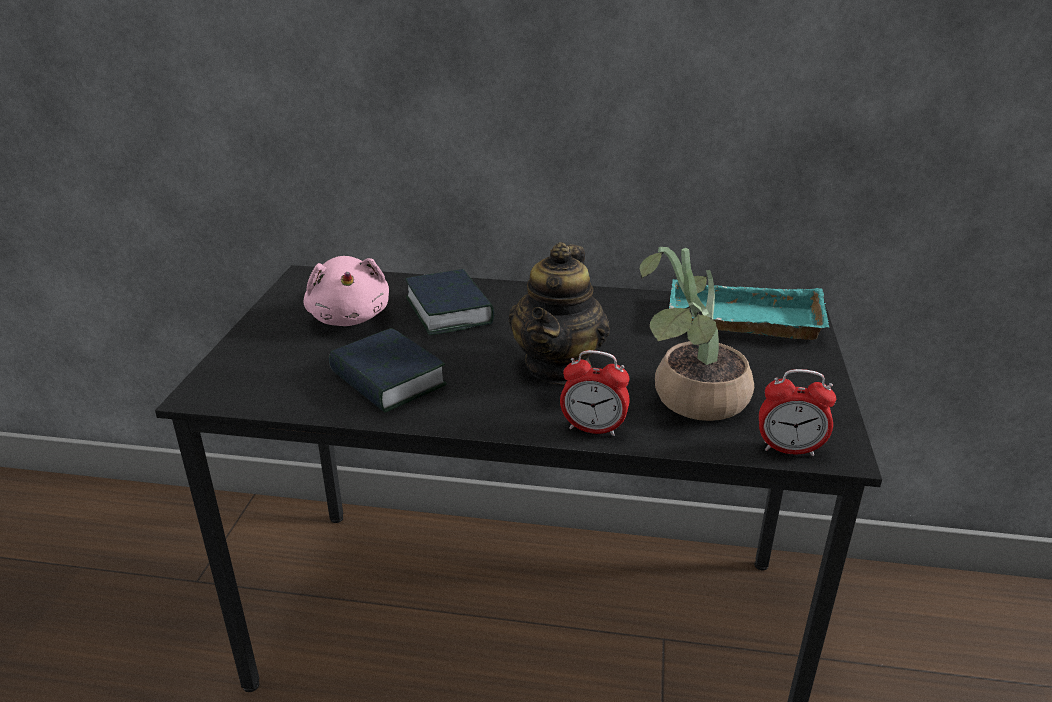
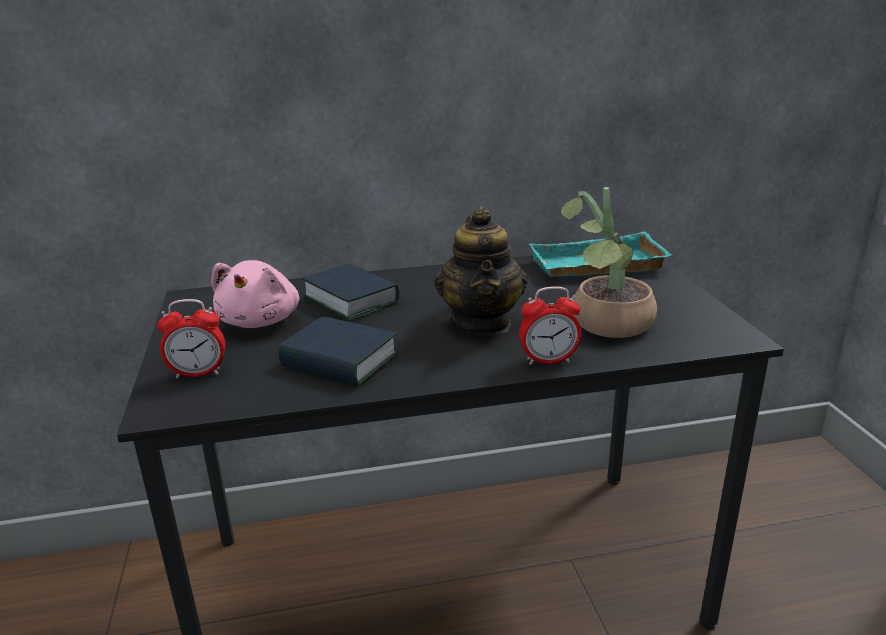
camera: 20 degrees left, 5 degrees down
(349, 317) = (261, 320): pink plush toy -> pink plush toy turned 45 degrees clockwise
(789, 449) = (705, 343): alarm clock -> alarm clock (198, 373)

